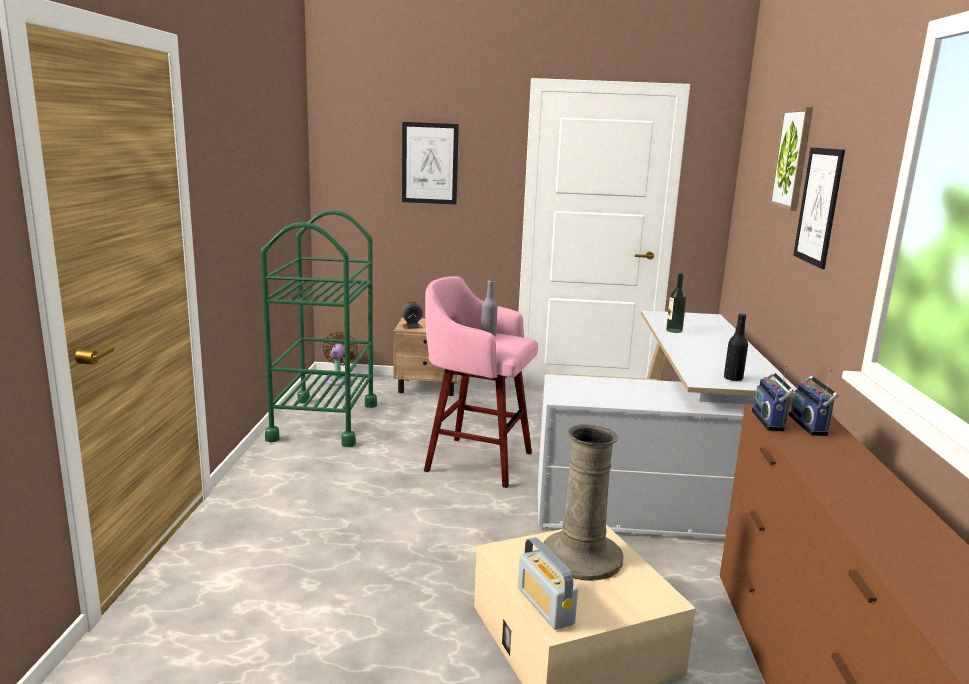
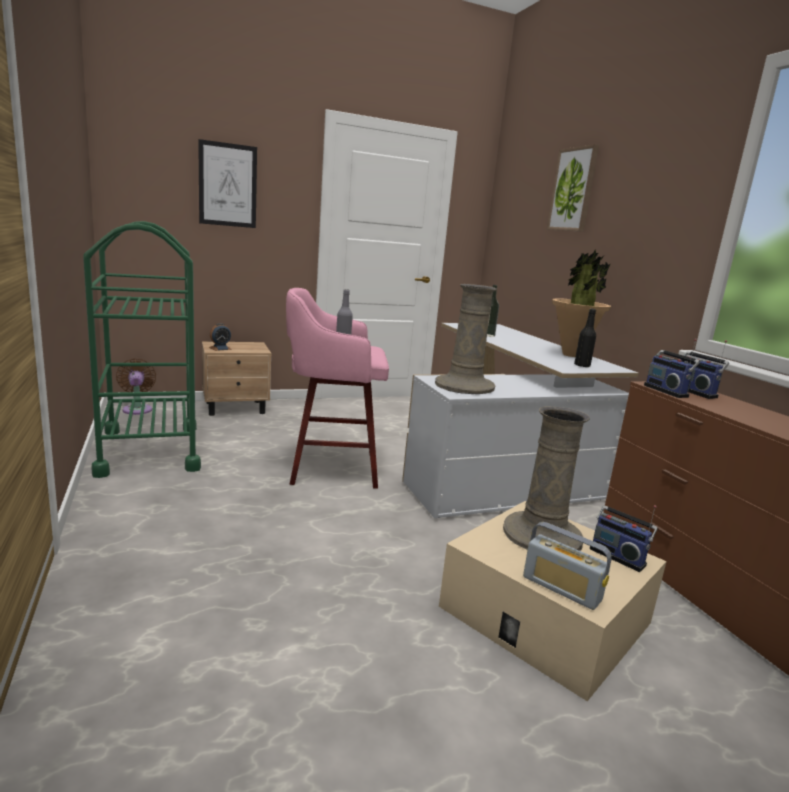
camera: 25 degrees left, 0 degrees up
(584, 390) = (464, 385): none -> beige vase
(643, 592) = (618, 556): none -> radio
(745, 363) = (571, 355): none -> potted plant
(818, 206) = (616, 224): picture -> none

